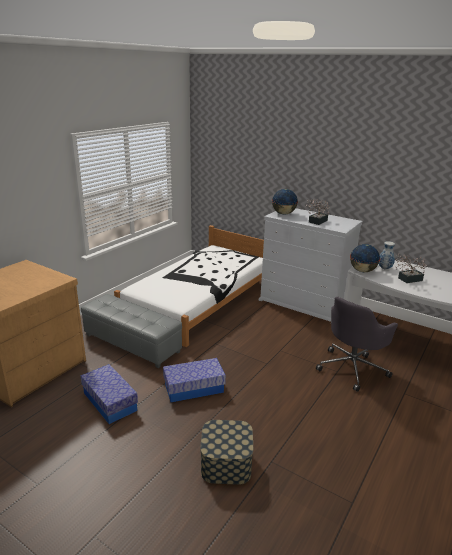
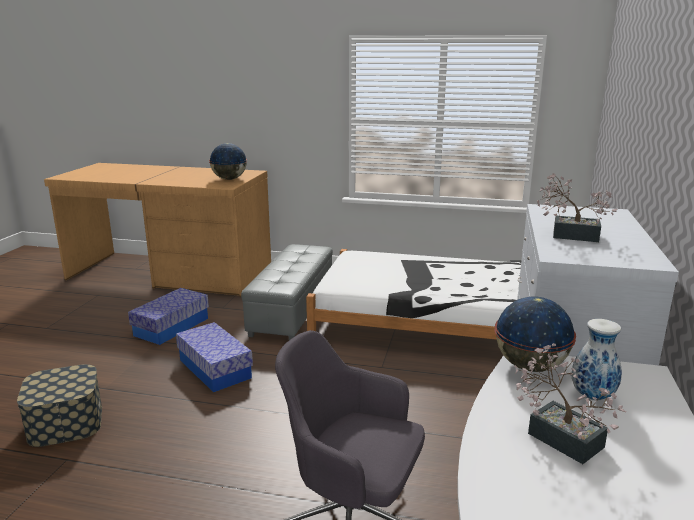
camera: 70 degrees right, 5 degrees down
(284, 213) = (570, 212): globe -> globe (229, 179)

